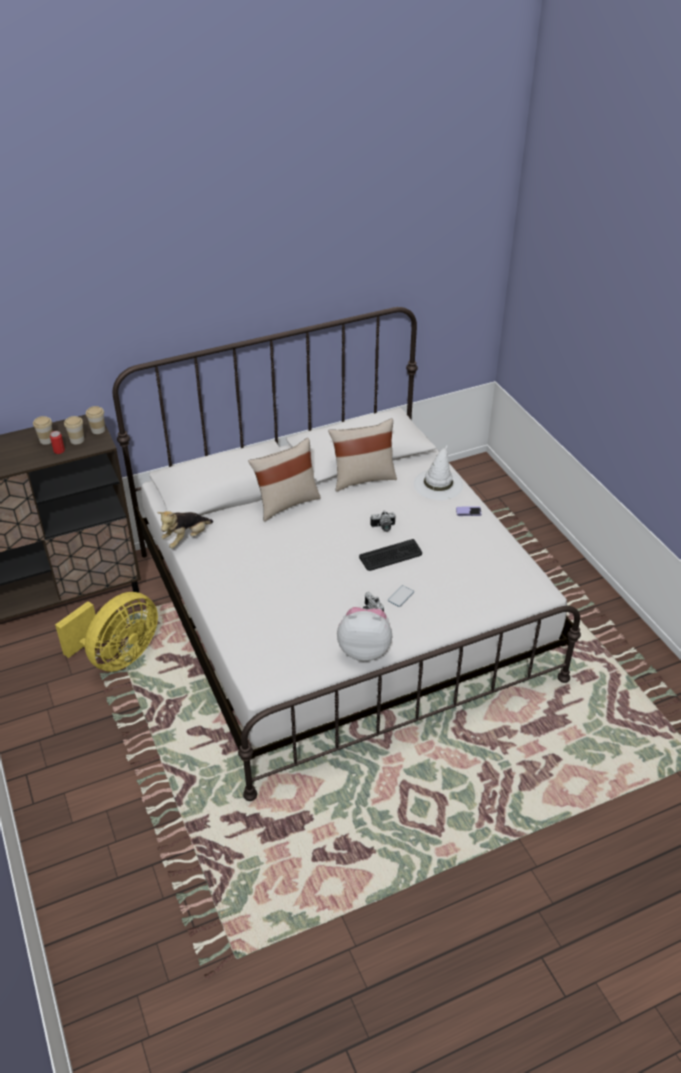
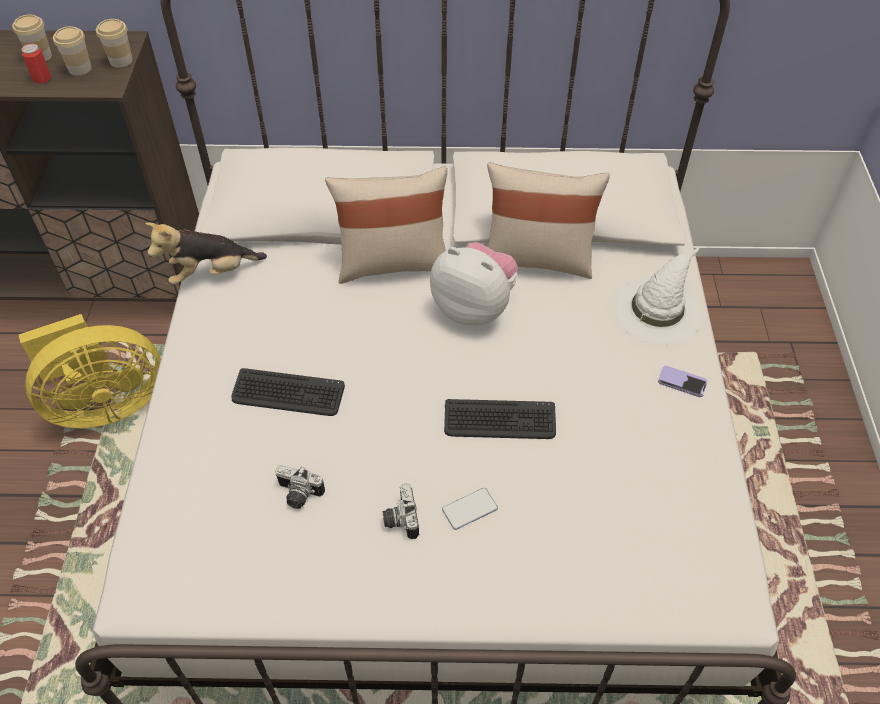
camera: 25 degrees right, 10 degrees up
(274, 579) = (288, 393): none -> keyboard
(364, 649) = (346, 593): plush toy -> plush toy (474, 307)
(383, 527) = (518, 361): camera -> camera (298, 495)

